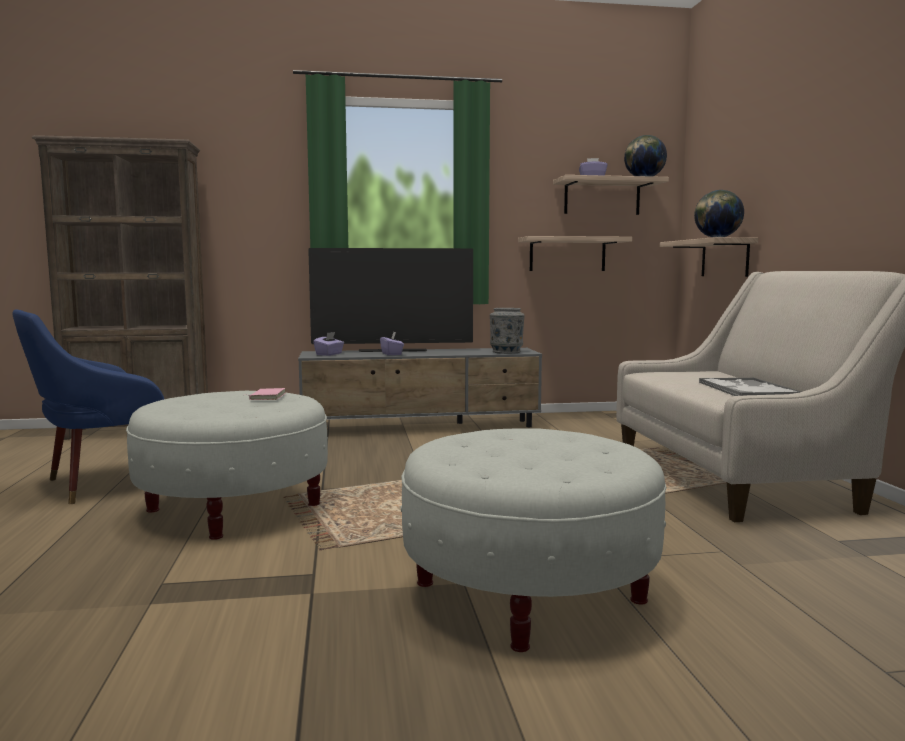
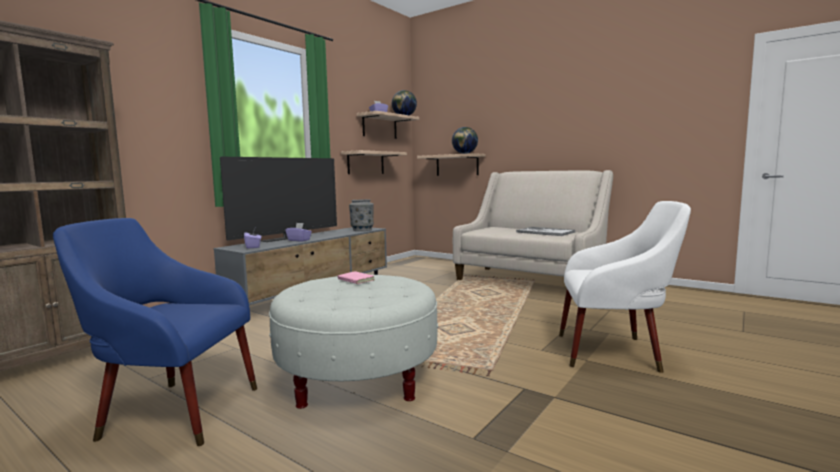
camera: 45 degrees left, 0 degrees up
(100, 484) = (173, 411): blue armchair -> blue armchair turned 90 degrees clockwise
(529, 592) = (615, 352): white ottoman -> white armchair

